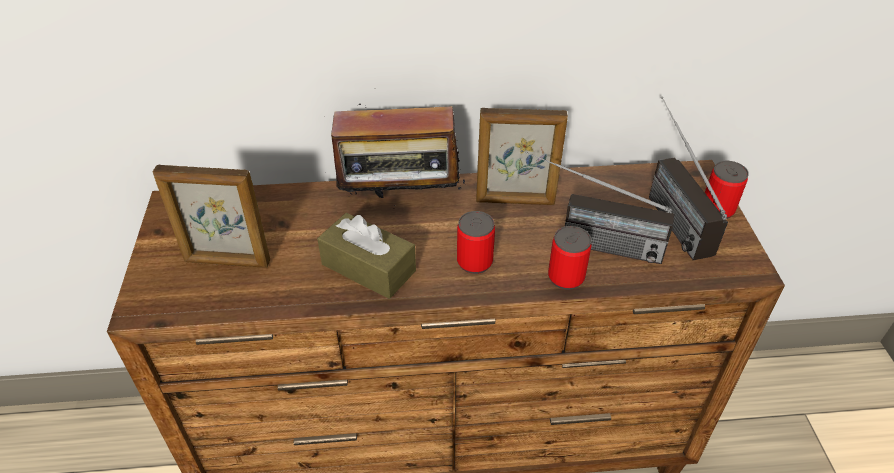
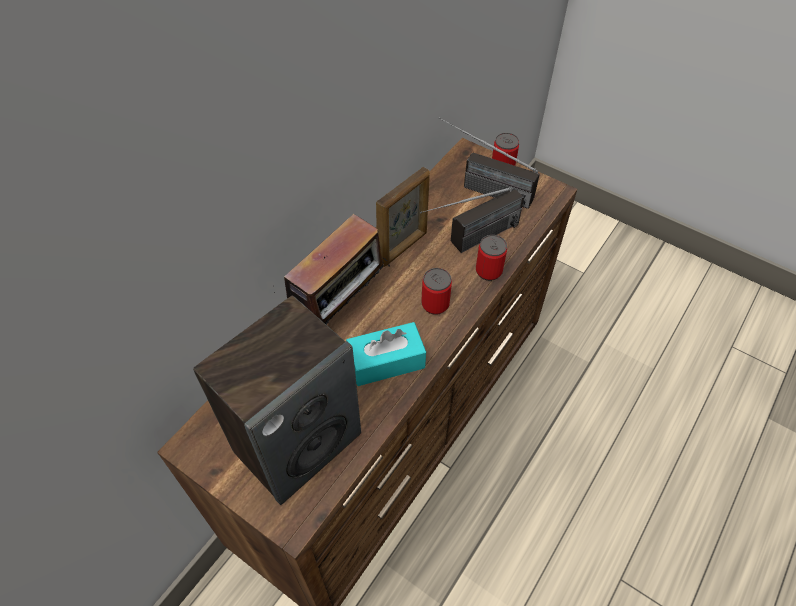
camera: 50 degrees left, 10 degrees up
(227, 262) = (298, 442): picture frame -> speaker
(368, 267) = (386, 362): brown tissue box -> turquoise tissue box

